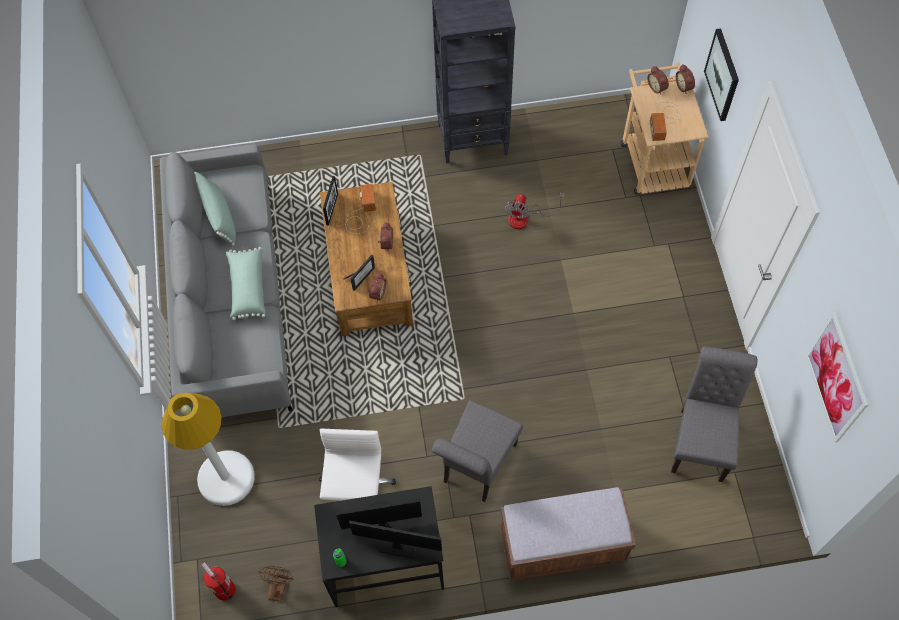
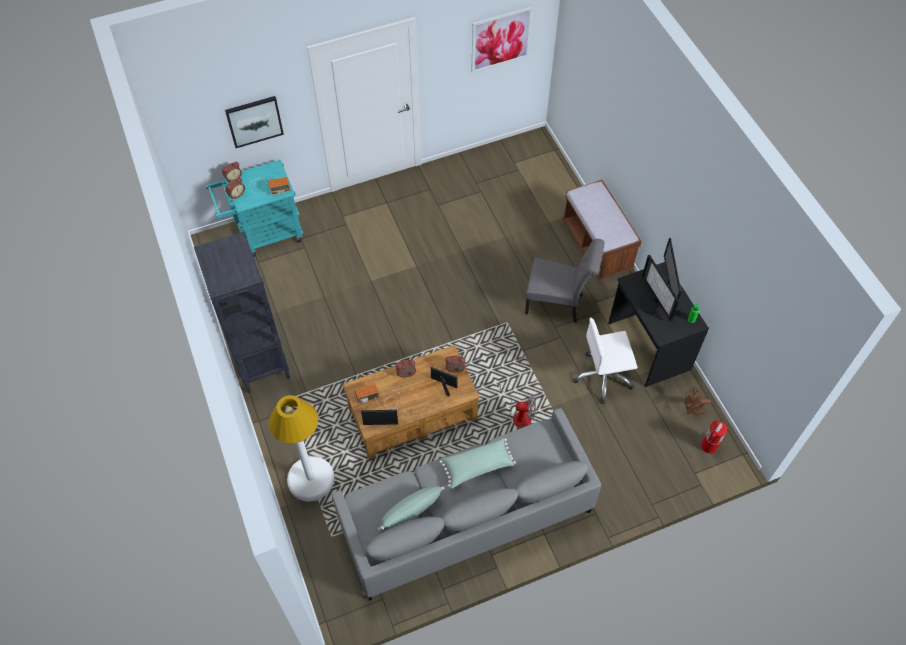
camera: 105 degrees left, 5 degrees down
(226, 478) = (624, 472): white floor lamp -> white floor lamp (311, 479)
(525, 218) = (336, 310): fan -> fan (517, 414)
(652, 159) = (264, 234): beige cart -> turquoise cart
(700, 439) = (496, 181): grey chair -> none

